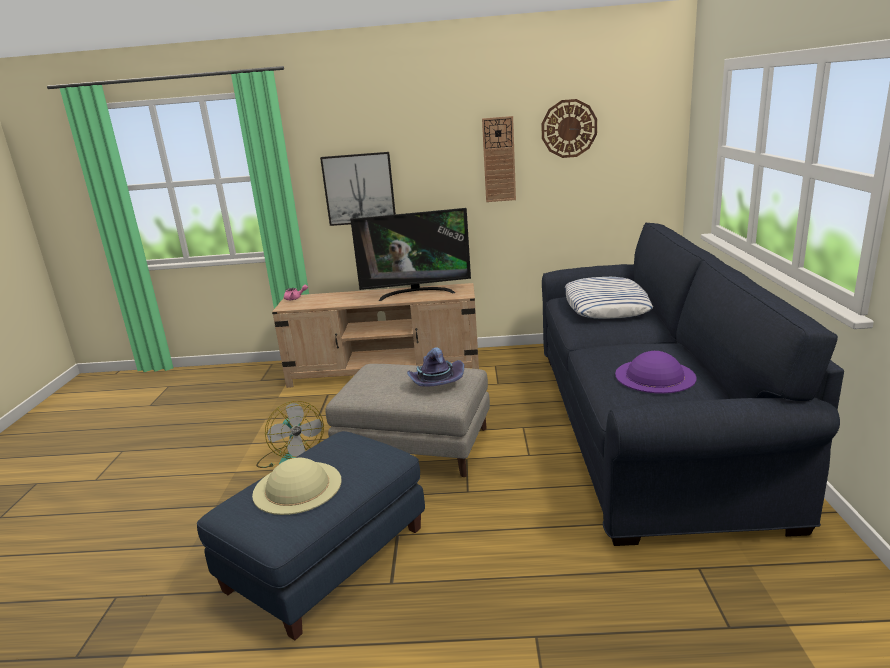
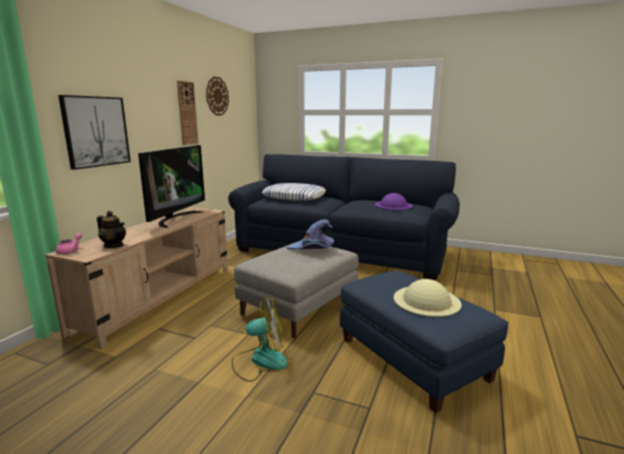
camera: 70 degrees left, 5 degrees down
(314, 304) = (114, 246): none -> teapot

